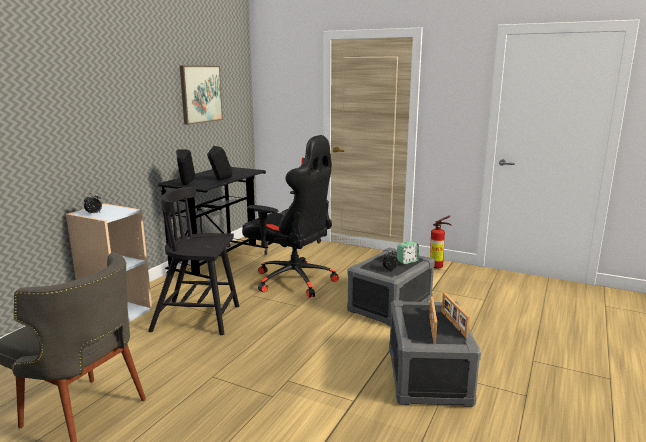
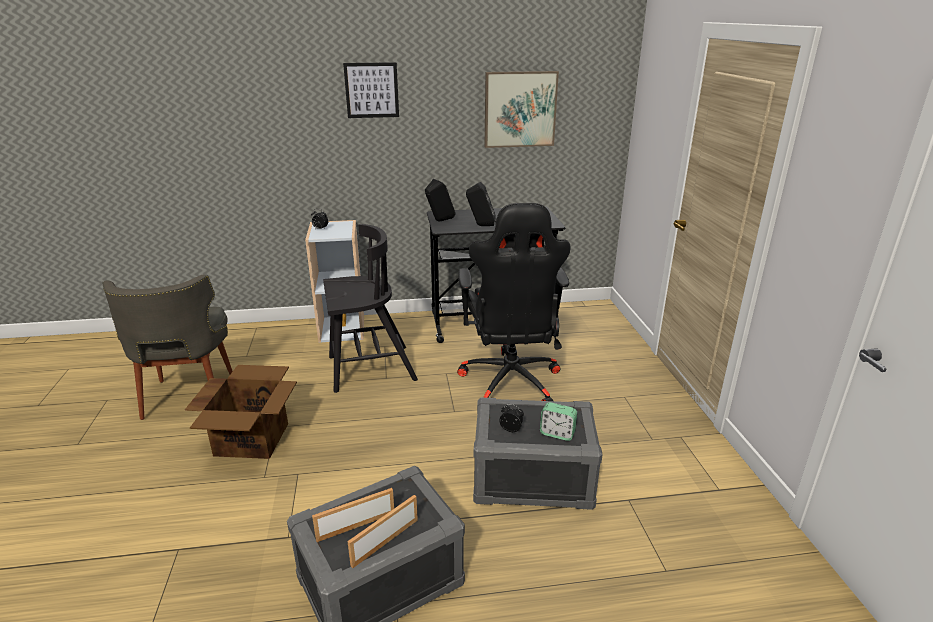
camera: 55 degrees right, 10 degrees up
(107, 79) = (371, 90): none -> picture
(198, 318) = (369, 368): black chair -> black chair turned 105 degrees clockwise
(212, 391) = (252, 438): none -> cardboard box
(438, 267) = (719, 477): fire extinguisher -> none

